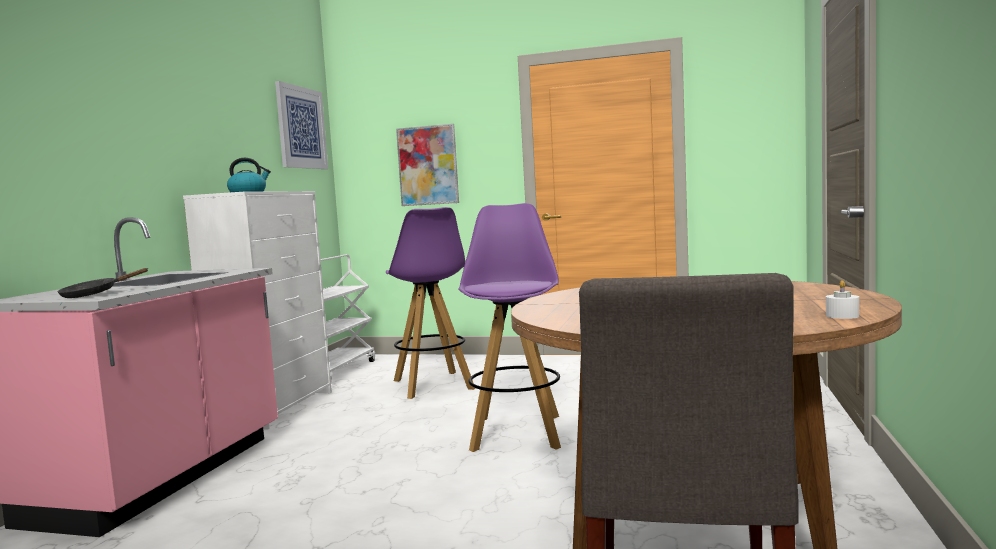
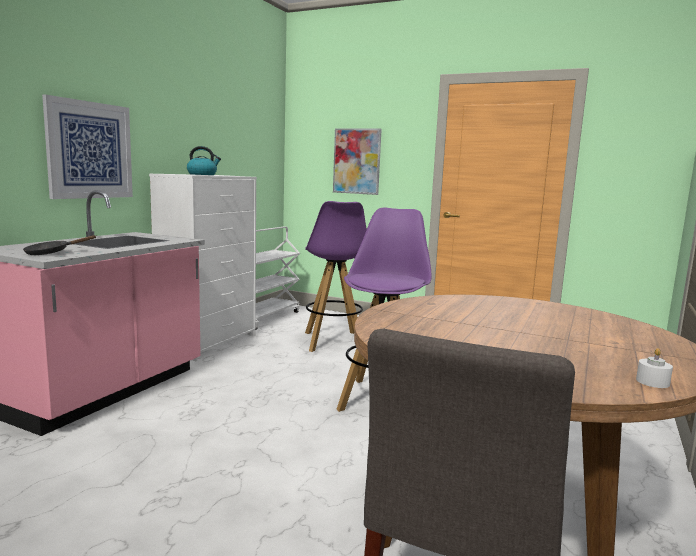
camera: 10 degrees right, 5 degrees up
(301, 128) = (259, 122): picture -> picture (90, 150)

